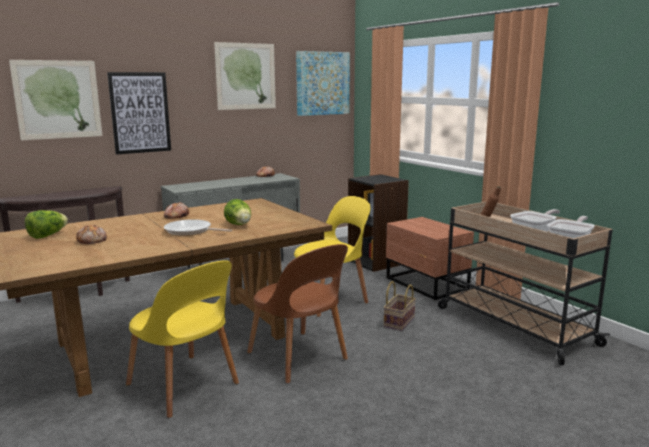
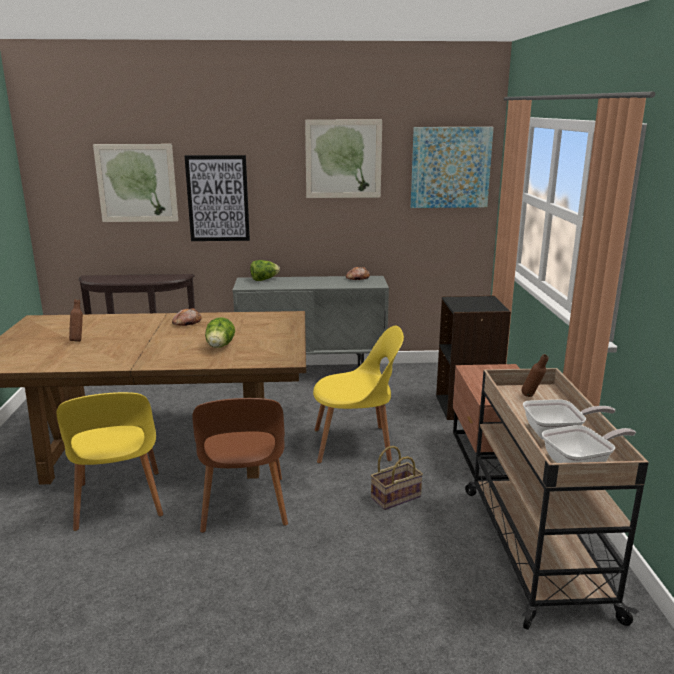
camera: 30 degrees right, 5 degrees up
(47, 236) = (58, 327): lettuce -> lettuce (264, 279)
(92, 241) = (78, 340): bread -> brown bottle
(190, 231) = (166, 346): frying pan -> none

